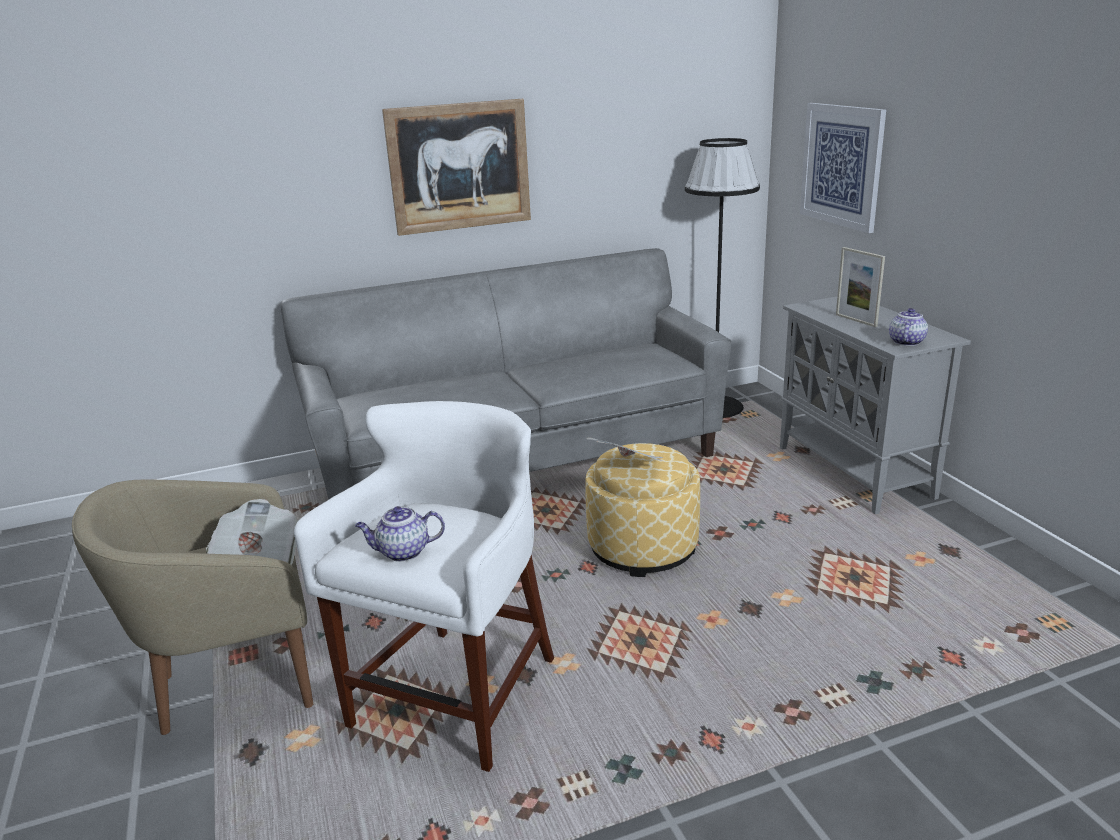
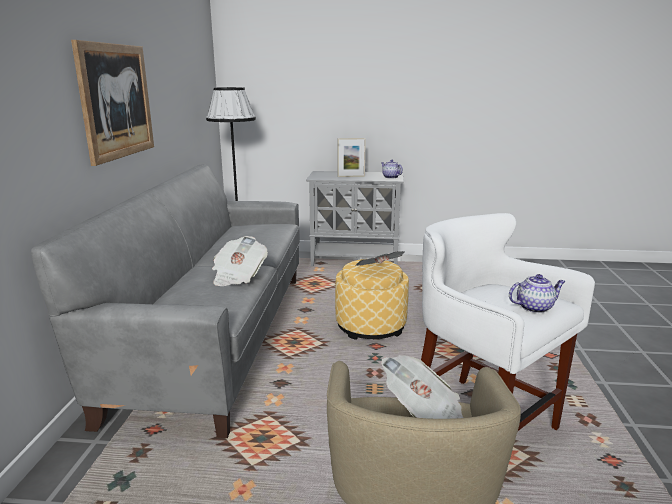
camera: 65 degrees left, 5 degrees down
(402, 552) = (535, 307): teapot -> teapot turned 120 degrees counterclockwise
(465, 394) = (238, 276): none -> newspaper
(841, 165) = (290, 100): picture -> none

